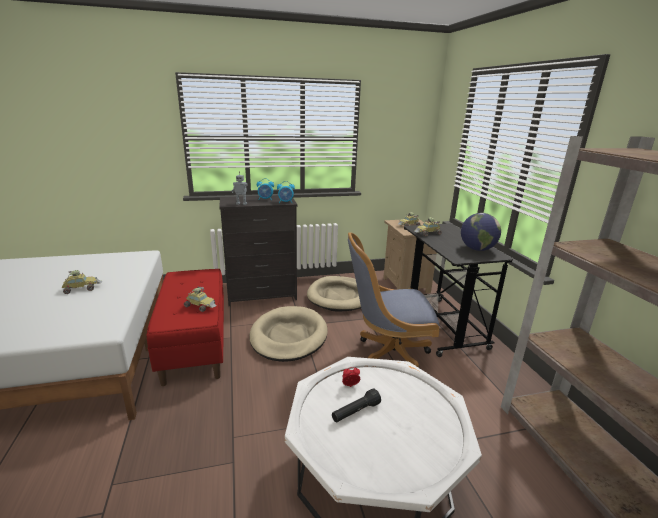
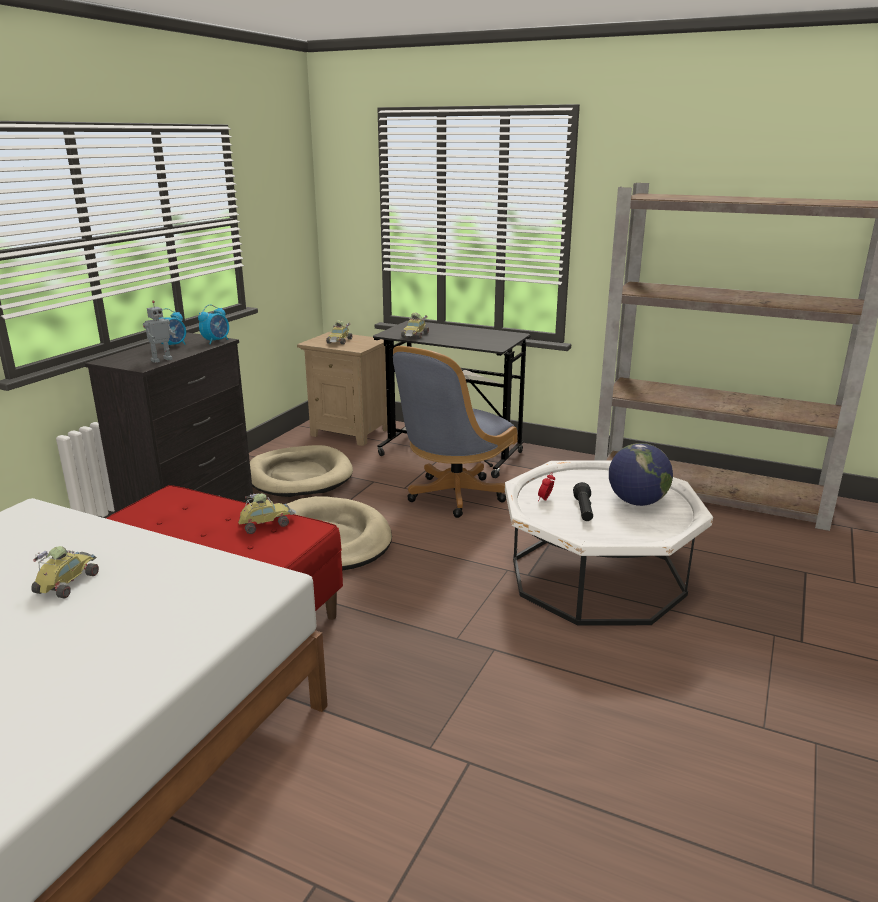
camera: 50 degrees left, 0 degrees up
(477, 249) = (488, 335): globe -> globe (637, 502)

